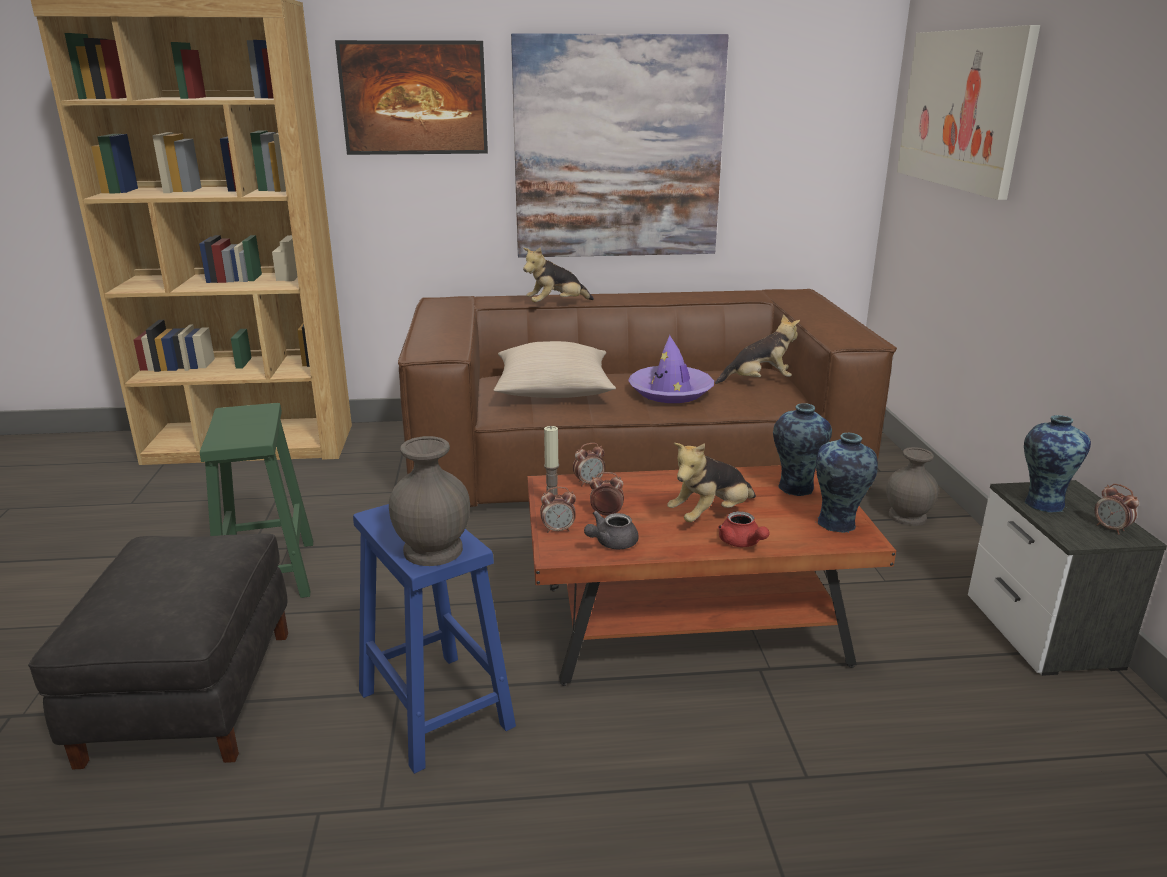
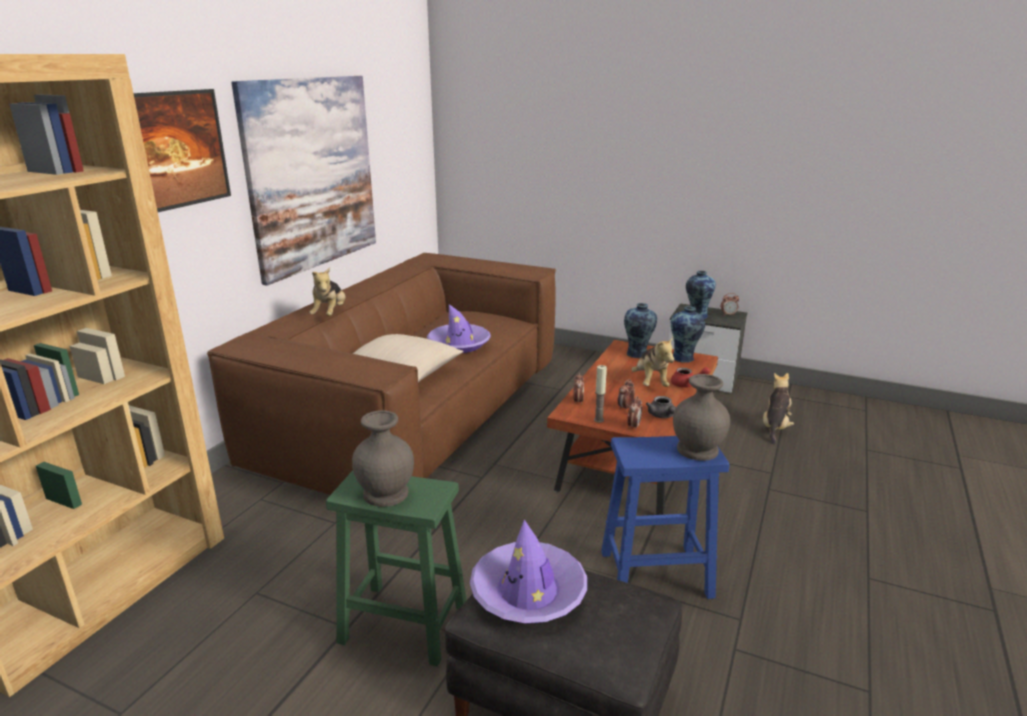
camera: 60 degrees left, 0 degrees up
(181, 556) = (528, 592): none -> purple hat
(758, 381) = (477, 319): plush toy -> plush toy (775, 427)
(907, 516) = (580, 363): grey vase -> grey vase (385, 493)
(962, 109) = (518, 121): picture -> none

